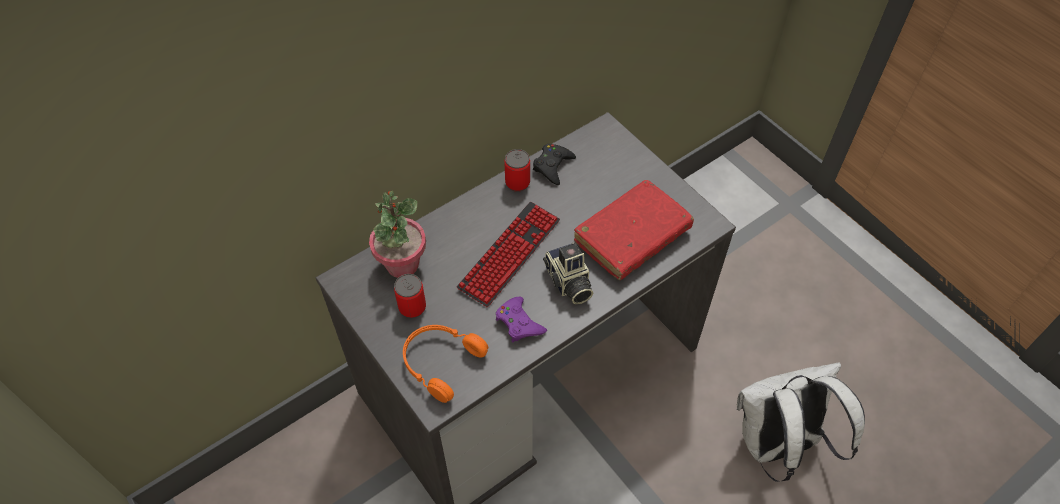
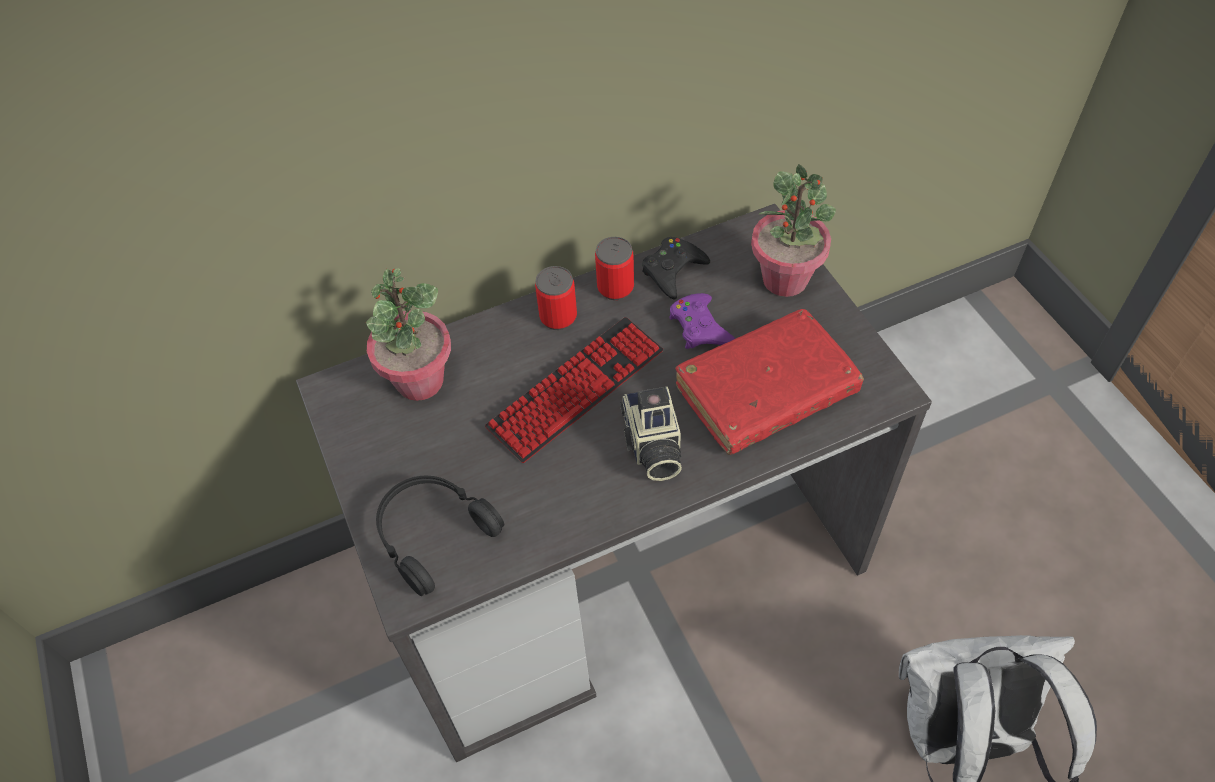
camera: 15 degrees right, 0 degrees up
(412, 307) = (416, 445): can -> can (558, 317)
(440, 362) = (432, 534): orange headphones -> black headphones
(519, 323) = (563, 494): purple game controller -> purple game controller (700, 327)
(627, 162) = (785, 279): none -> potted plant

